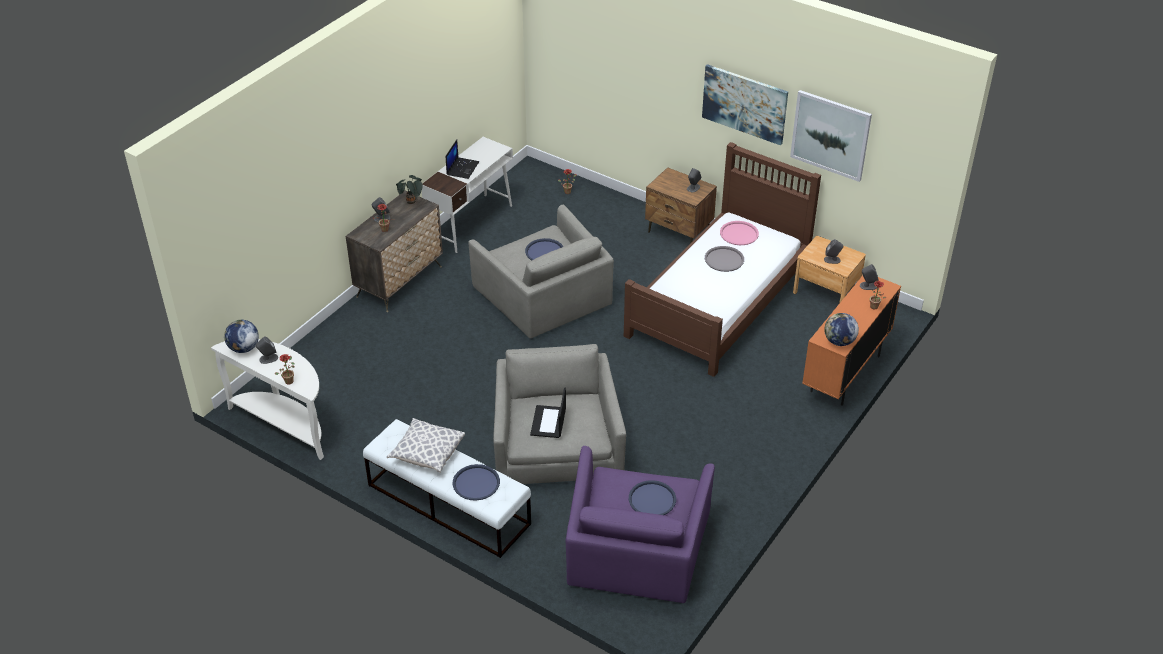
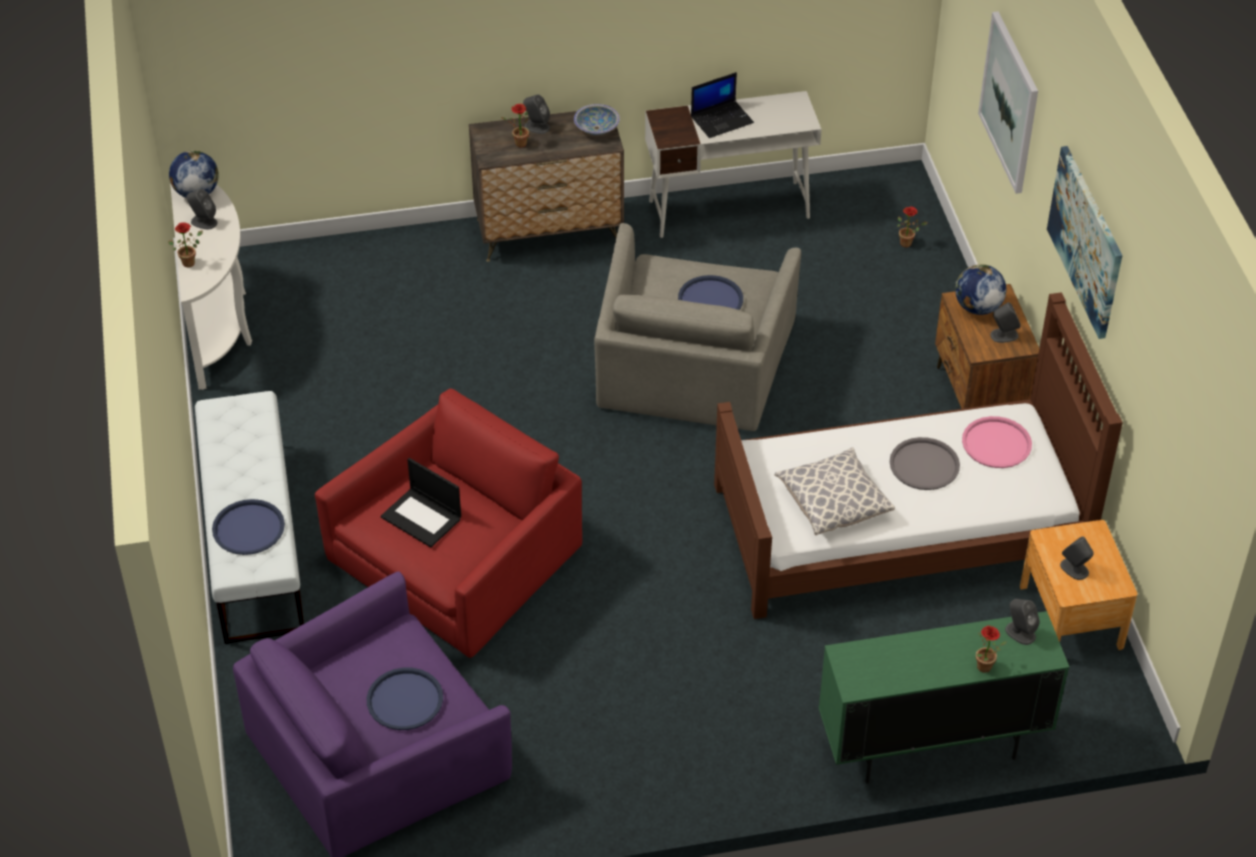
camera: 45 degrees right, 5 degrees up
(411, 202) = (596, 128): potted plant -> bowl
(427, 453) = (247, 455): pillow -> pillow (833, 503)
(548, 422) = (422, 518): laptop -> laptop turned 105 degrees counterclockwise
(556, 443) = (457, 559): grey armchair -> red armchair
(830, 135) = (1144, 364): picture -> picture (1010, 102)
(839, 342) = (863, 677): globe -> globe (977, 307)
(845, 374) = (931, 746): orange cabinet -> green cabinet

